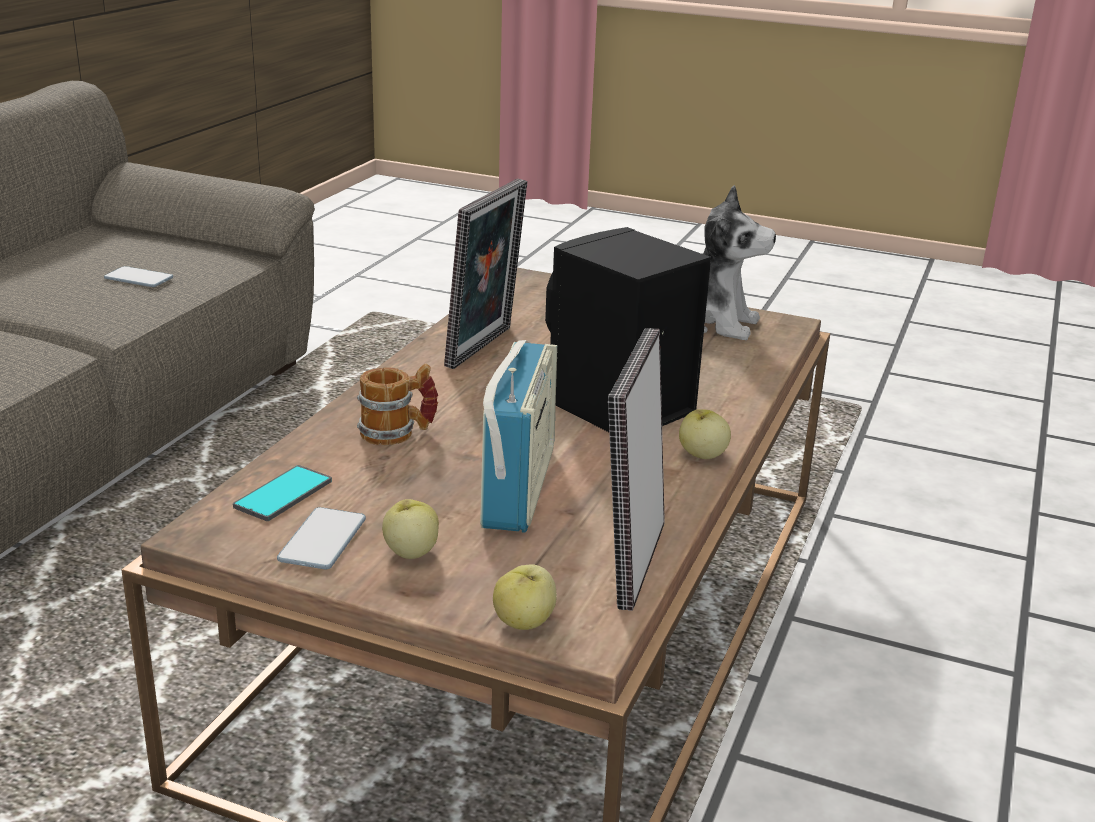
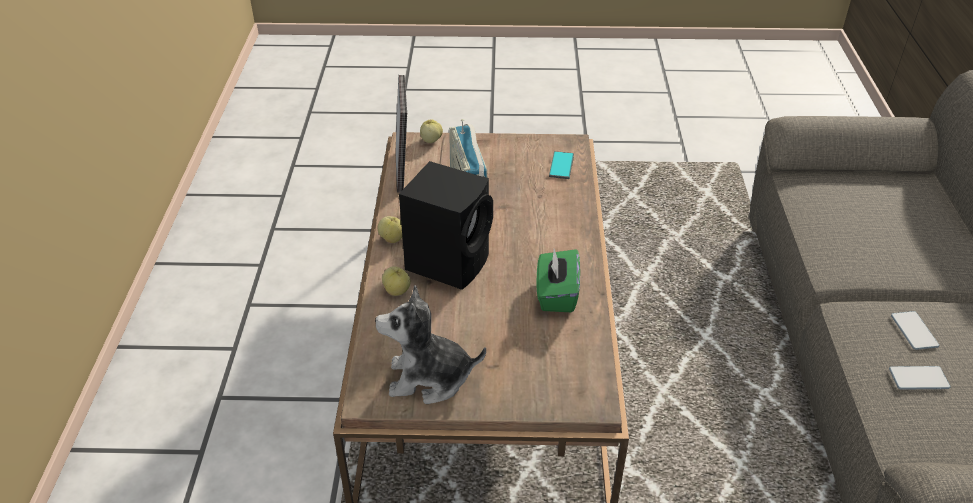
camera: 160 degrees right, 15 degrees up
(322, 540) = (526, 151): phone -> phone (914, 331)
(398, 433) = (546, 211): mug -> none
(410, 552) = (489, 154): apple -> apple (397, 290)
(485, 348) = (556, 294): picture frame -> green tissue box

